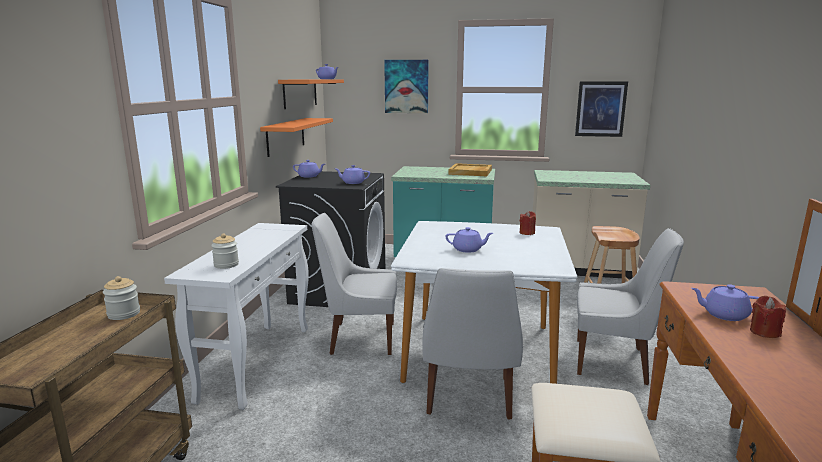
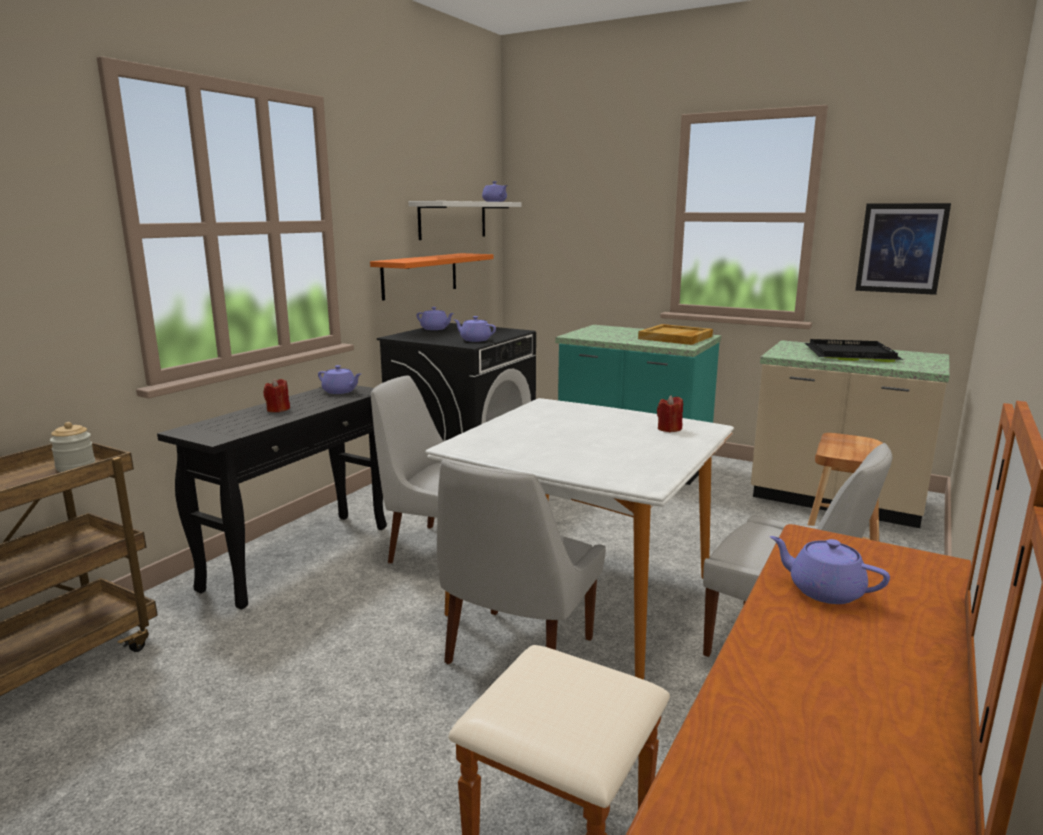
camera: 20 degrees right, 0 degrees up
(226, 265) = (236, 426): jar -> none
(257, 361) = (300, 556): white console table -> black console table
(300, 93) = (453, 220): orange shelf -> white shelf
(406, 86) = (607, 212): picture -> none
(468, 249) = (552, 442): purple teapot -> purple teapot (340, 391)
(583, 176) = (848, 354): none -> black tray
(764, 332) = (861, 630): red candle -> red candle (278, 409)

